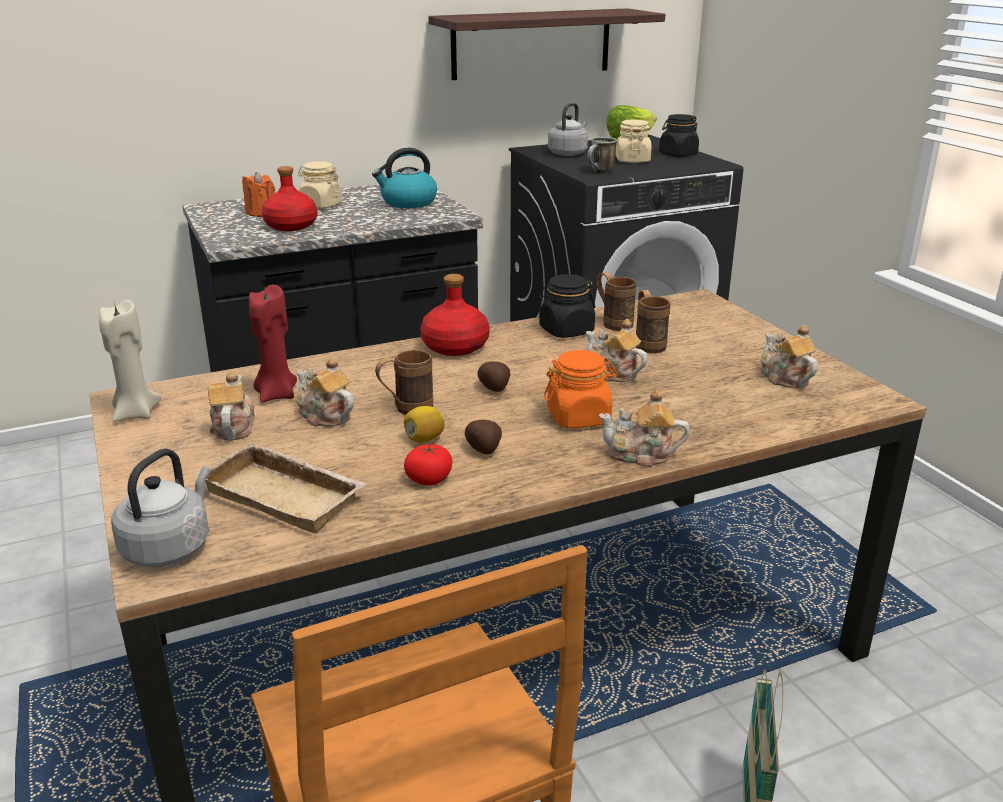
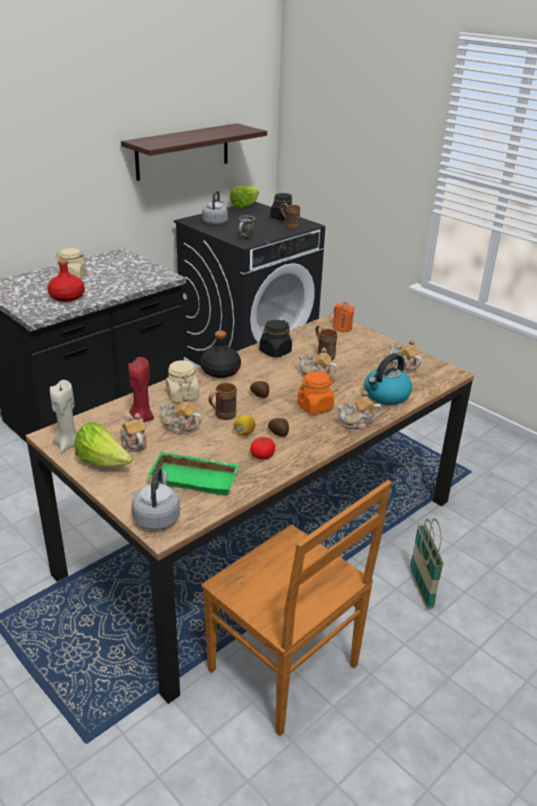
camera: 20 degrees left, 5 degrees up
(162, 447) = (103, 462): none -> lettuce
(261, 213) = (37, 288): orange candle -> orange candle (342, 328)
(287, 495) = (196, 477): beige tray -> green tray
(408, 202) = (129, 269): kettle -> kettle (386, 395)
(454, 346) = (220, 371): red bottle -> black bottle
(612, 323) = (297, 343): brown mug -> brown mug (289, 226)
(632, 160) = (258, 226): beige jar -> beige jar (182, 395)

